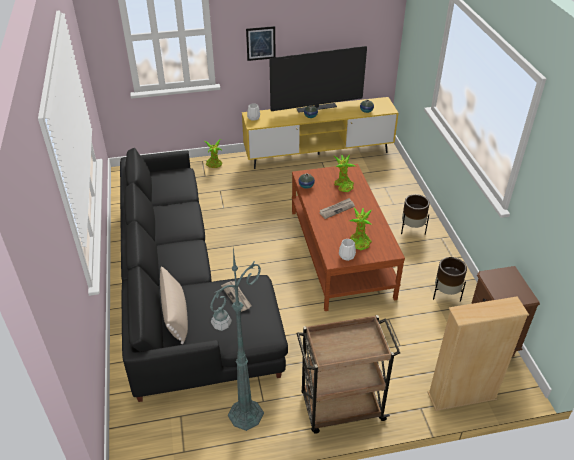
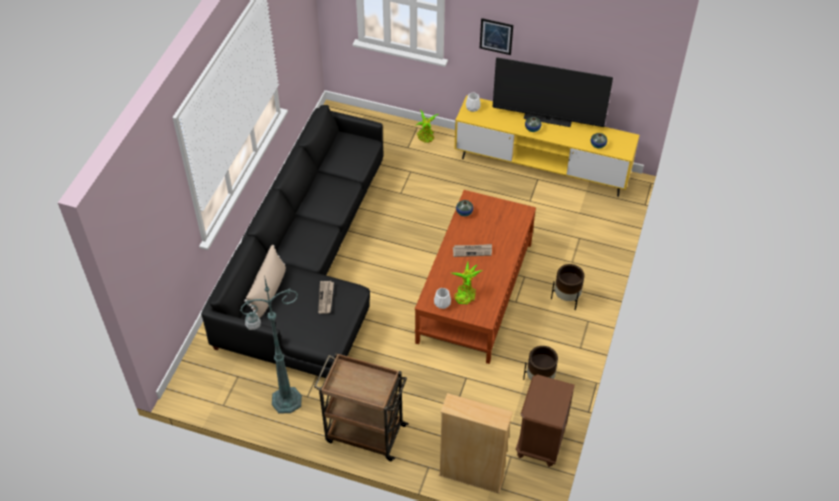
camera: 30 degrees right, 10 degrees up
(343, 185) = (499, 227): potted plant -> none

